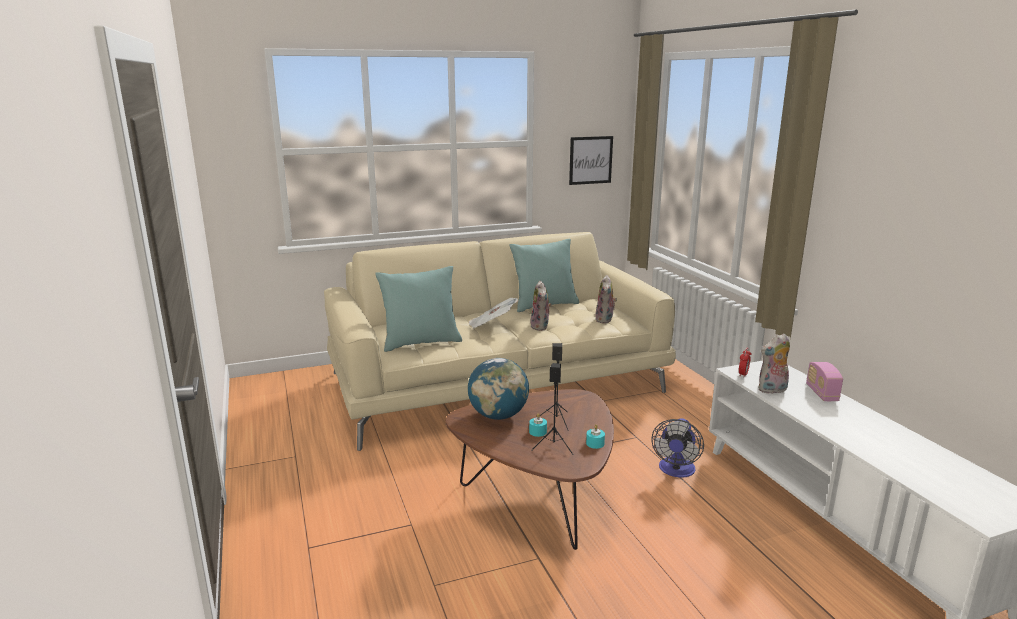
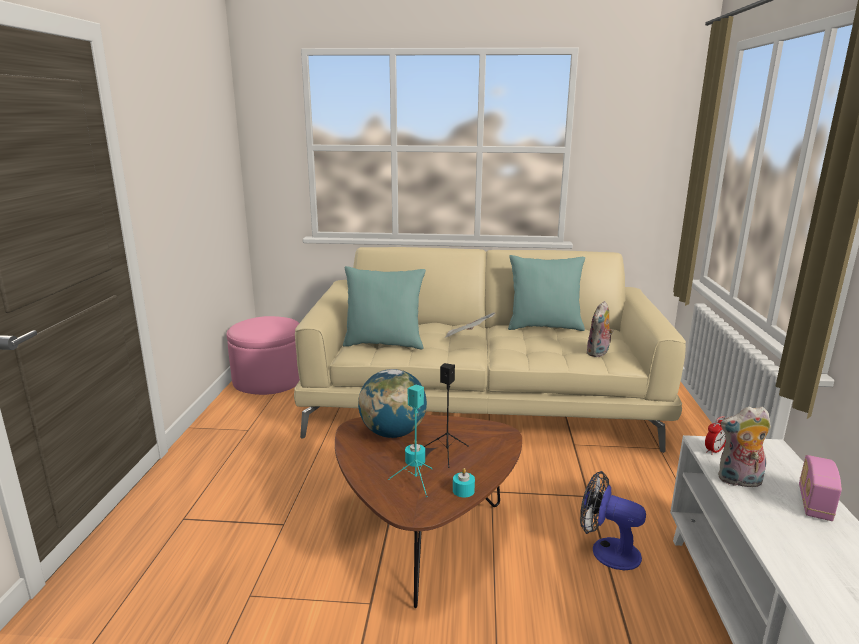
camera: 25 degrees right, 0 degrees up
(270, 405) = (269, 379): none -> pink ottoman
(541, 327) = (518, 348): plush toy -> none
(554, 446) = (416, 481): black speaker -> turquoise speaker
(590, 160) = (641, 173): picture -> none
(676, 471) = (607, 550): fan -> fan turned 75 degrees clockwise

